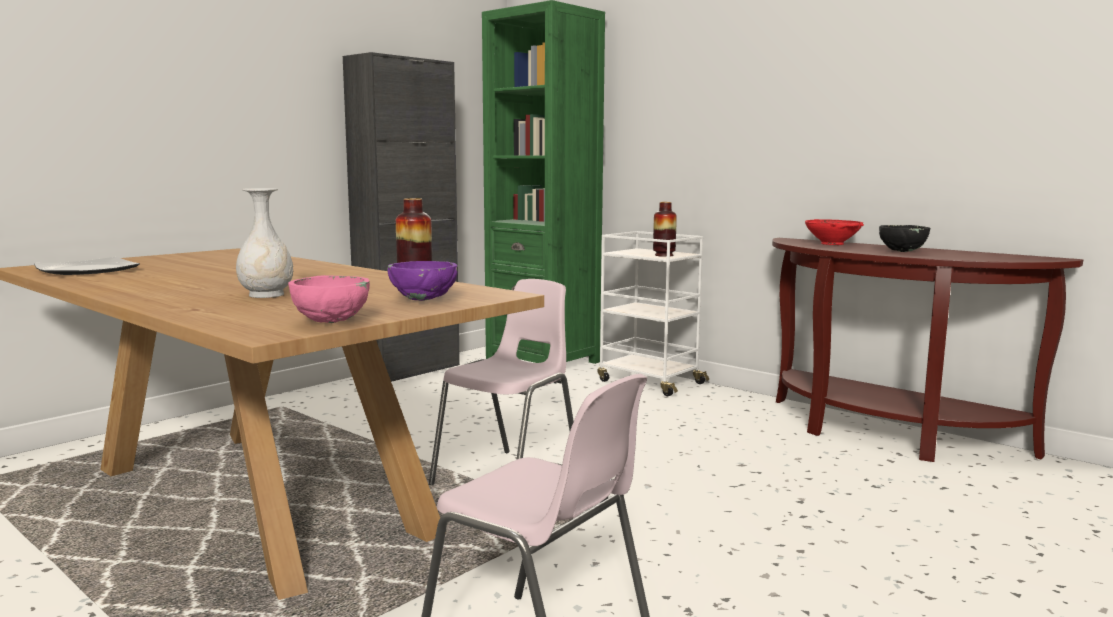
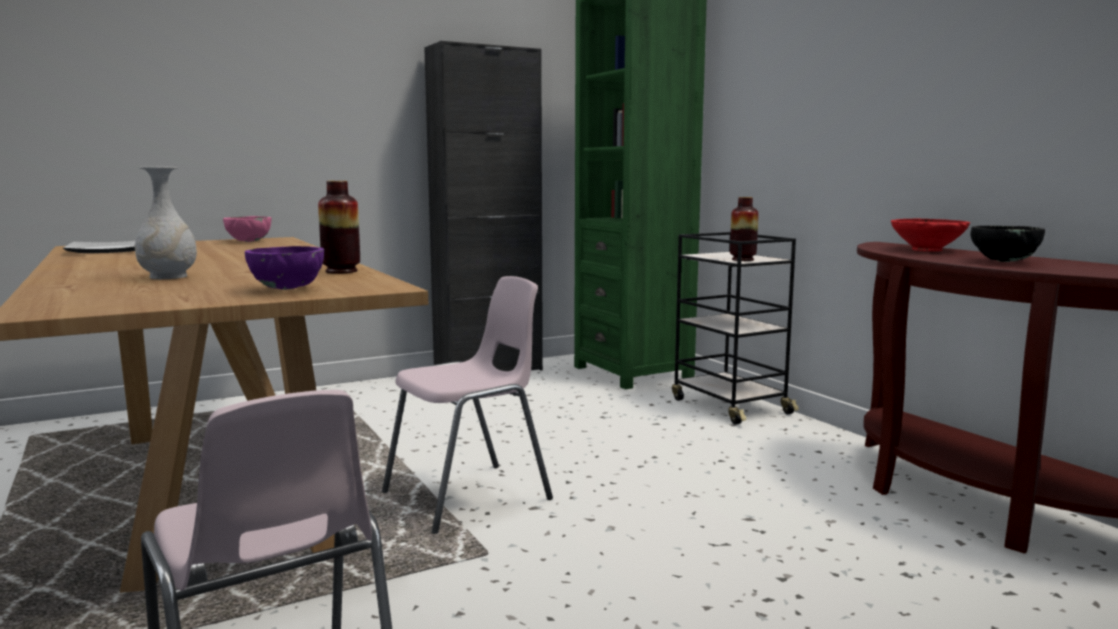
camera: 20 degrees right, 0 degrees up
(330, 322) = (130, 305): pink bowl -> pink bowl (248, 241)
(649, 382) = (729, 406): white cart -> black cart

